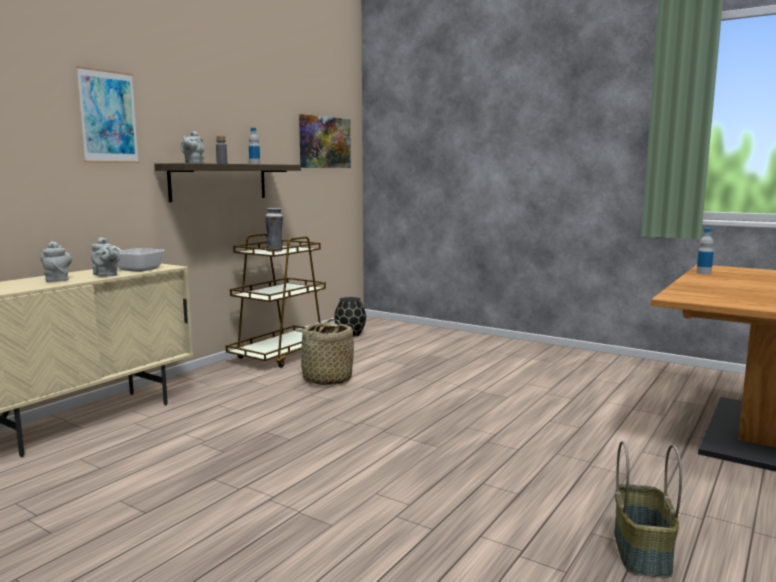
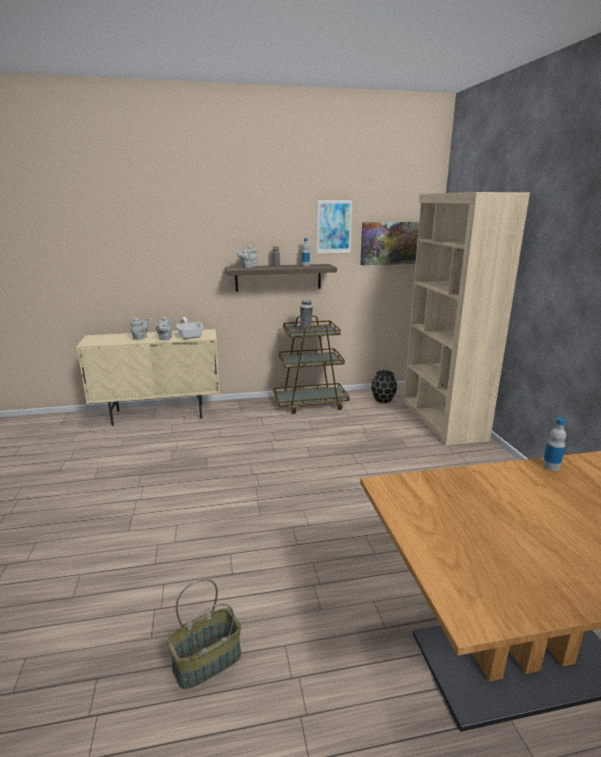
camera: 45 degrees right, 10 degrees up
(108, 117) = (192, 238): picture -> picture (334, 226)
(326, 380) = (299, 433): basket -> none
(433, 334) = (442, 420): none -> beige bookcase

